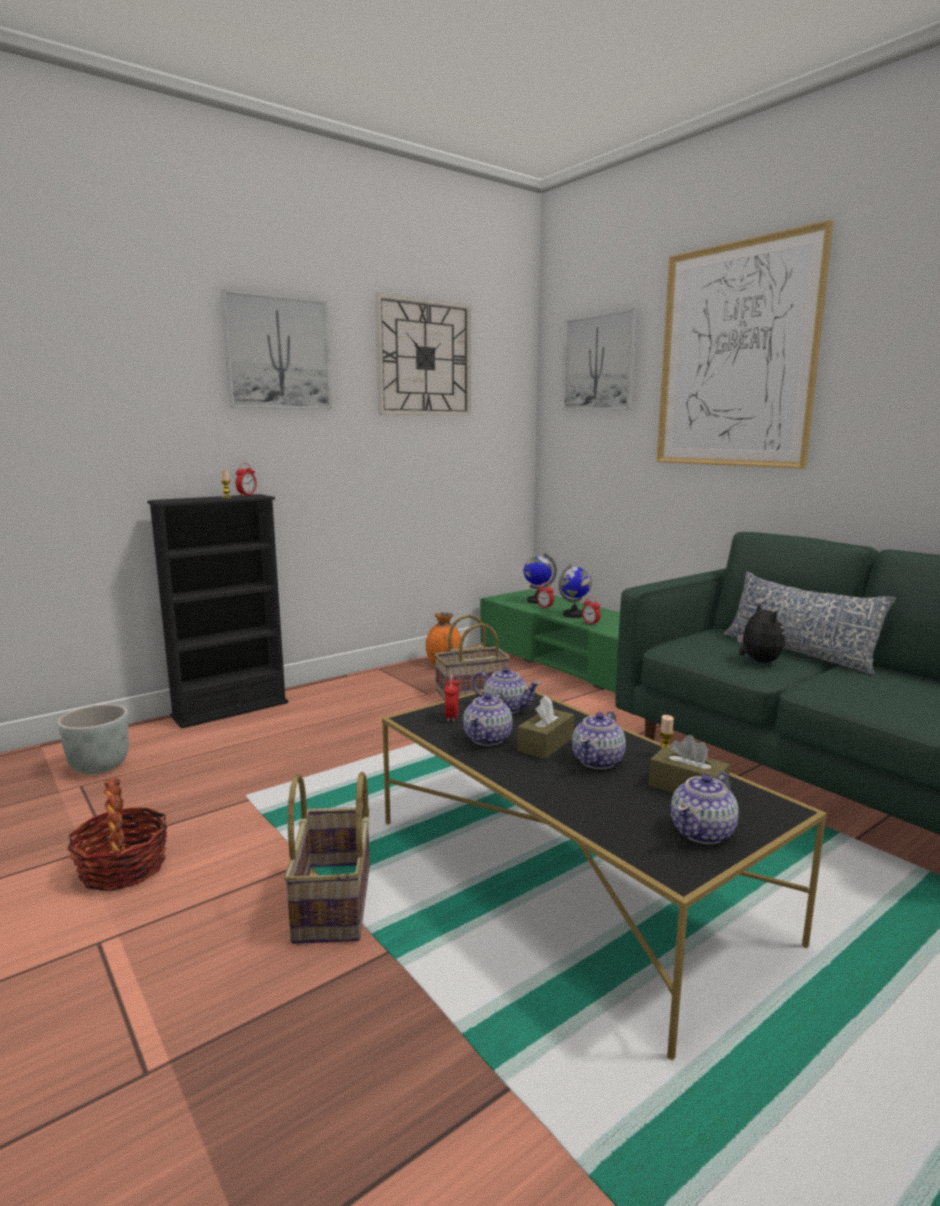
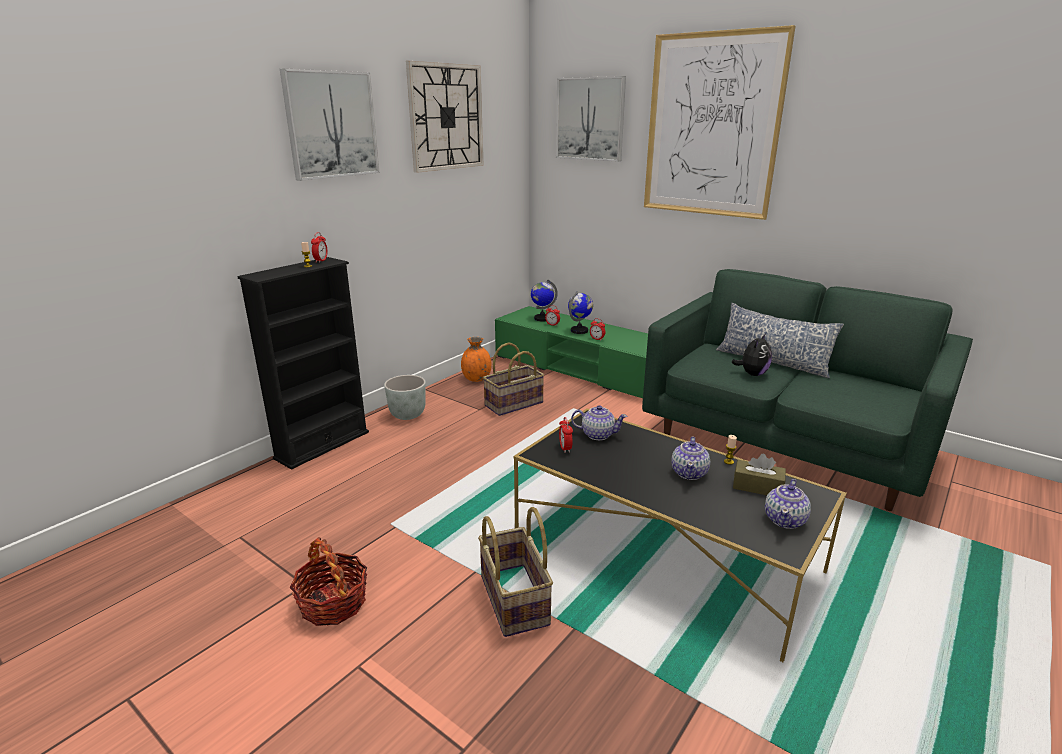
camera: 15 degrees left, 10 degrees up
(100, 766) = (244, 516): grey planter -> grey planter (407, 415)
(488, 738) = (604, 464): teapot -> none
(546, 744) = (646, 463): brown tissue box -> none
(758, 661) = (752, 374): plush toy -> plush toy turned 60 degrees clockwise

